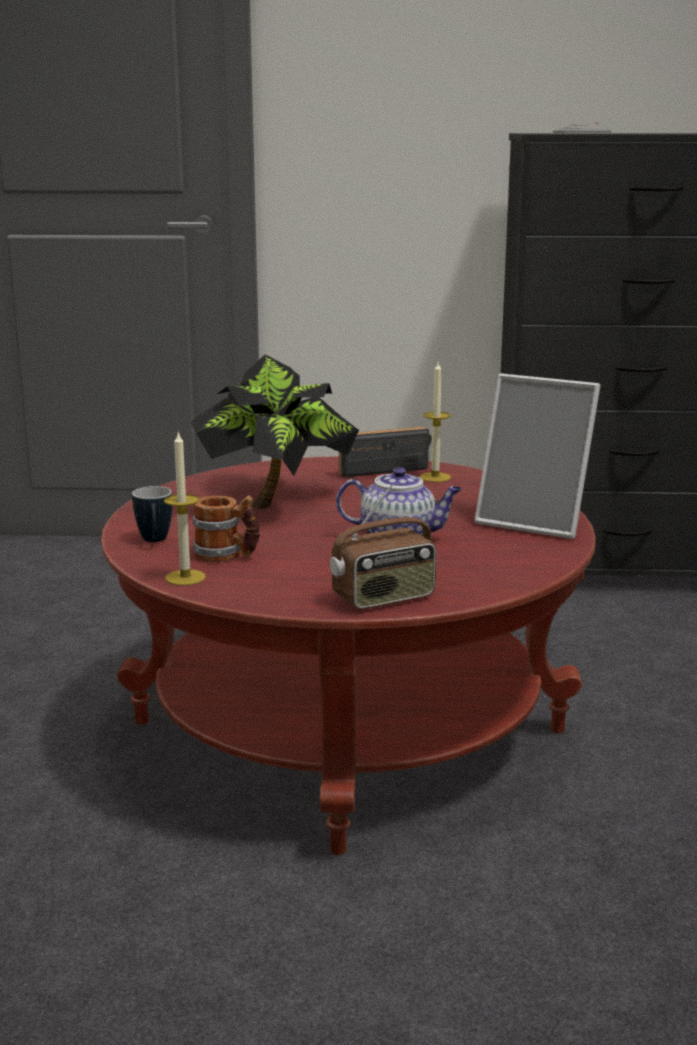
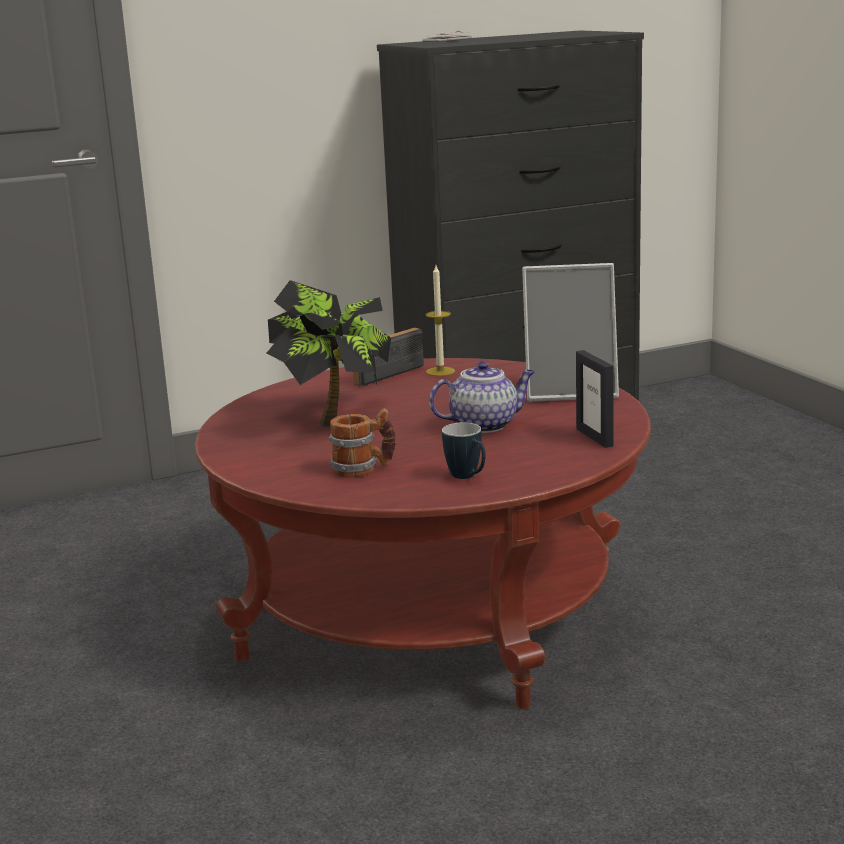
camera: 25 degrees left, 0 degrees up
(155, 541) = (280, 471): mug -> mug (468, 477)
(185, 577) = (356, 493): candle -> none
(384, 598) = (542, 472): radio -> none
(490, 575) = (595, 437): none -> picture frame

